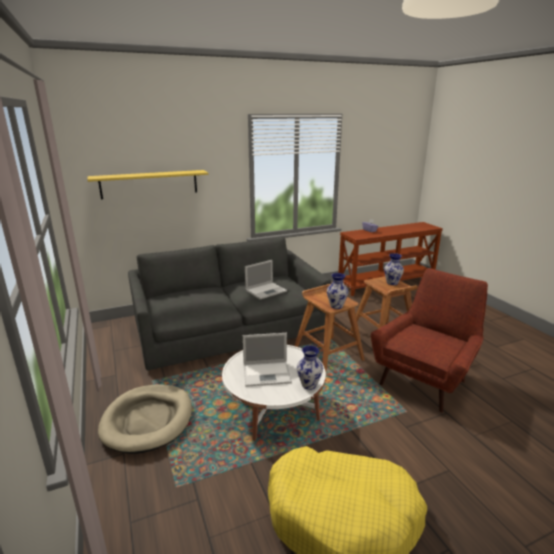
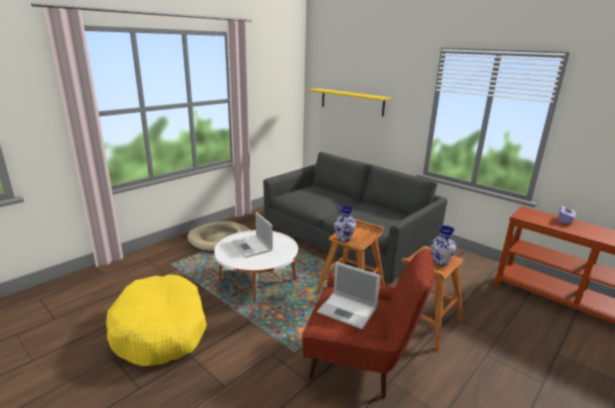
camera: 65 degrees right, 0 degrees up
(266, 290) = (365, 215): laptop -> laptop (348, 310)
(309, 384) = (246, 264): vase -> none

